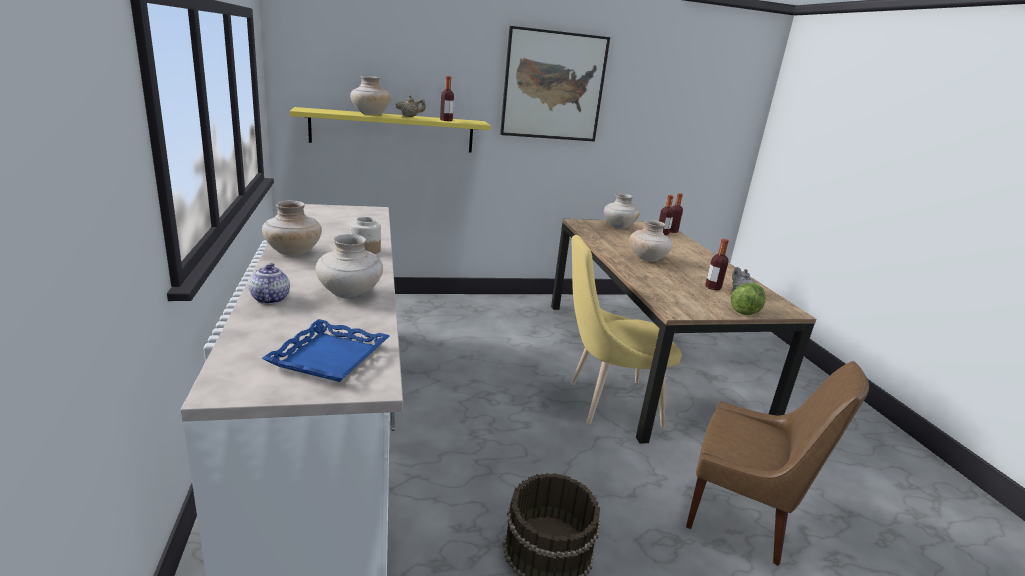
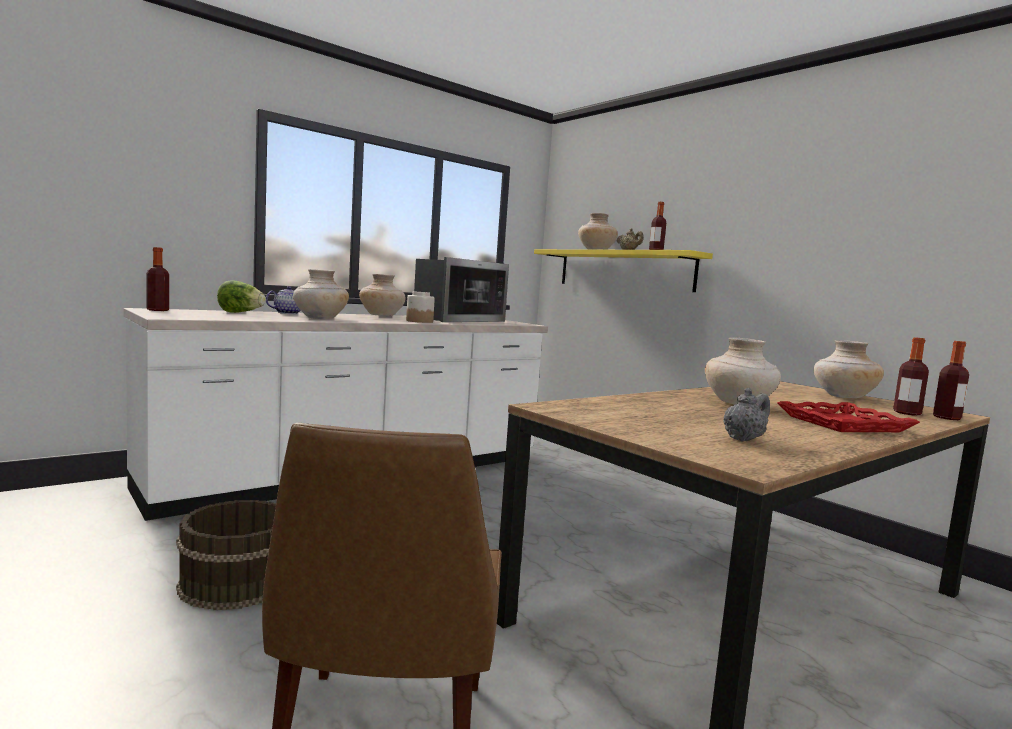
camera: 65 degrees right, 15 degrees down
(328, 226) = (457, 319): none -> microwave
(329, 357) = (205, 315): blue tray -> none
(553, 86) = (802, 199): picture -> none
(607, 403) = (566, 587): yellow chair -> none
(696, 258) = (844, 424): none -> red tray
(713, 287) = (716, 426): bottle -> bottle (157, 310)
(745, 310) = (657, 438): lettuce -> lettuce (240, 313)

